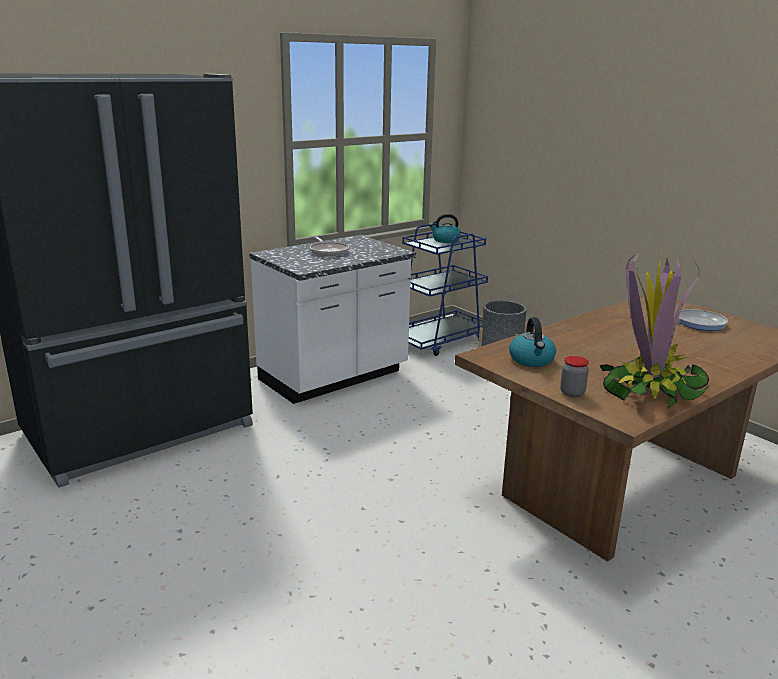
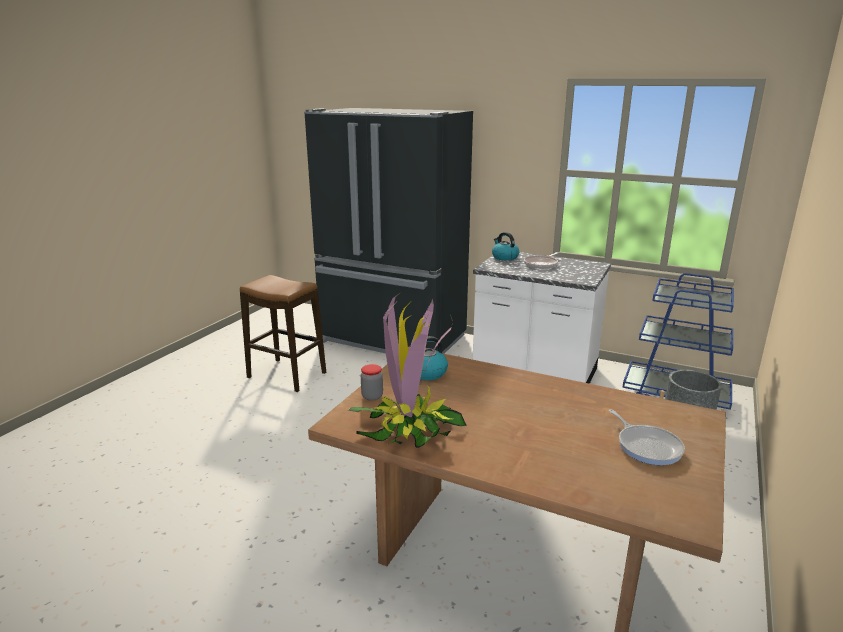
camera: 65 degrees right, 0 degrees up
(129, 544) = (286, 375): none -> stool
(445, 240) = (703, 295): kettle -> kettle (504, 257)

